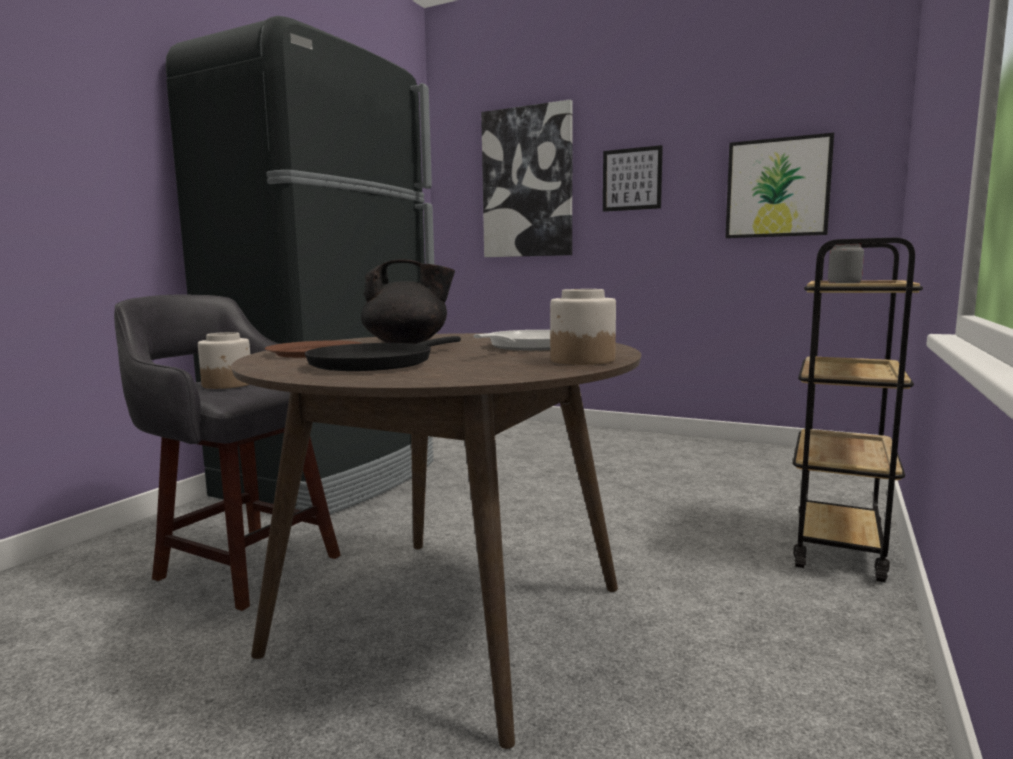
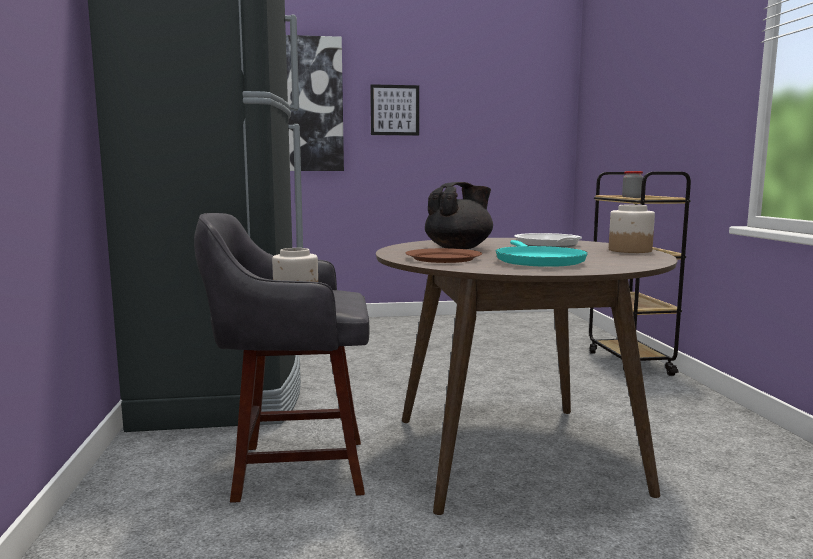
camera: 35 degrees left, 0 degrees up
(376, 363) = (537, 261): black frying pan -> turquoise frying pan
(777, 188) = (502, 126): picture -> none

